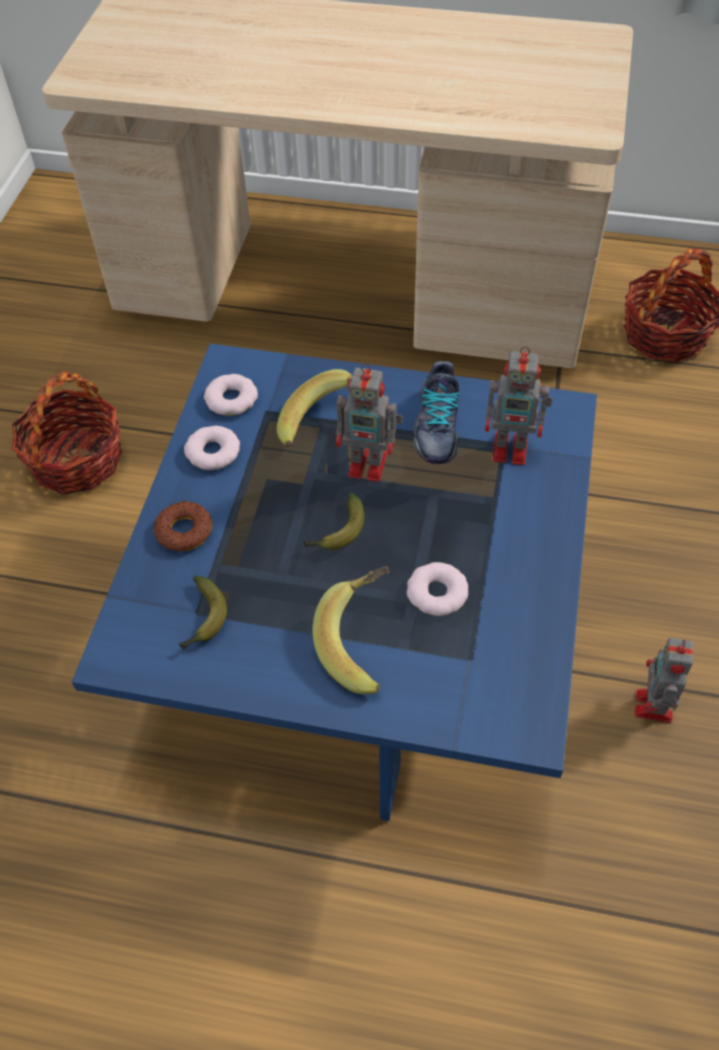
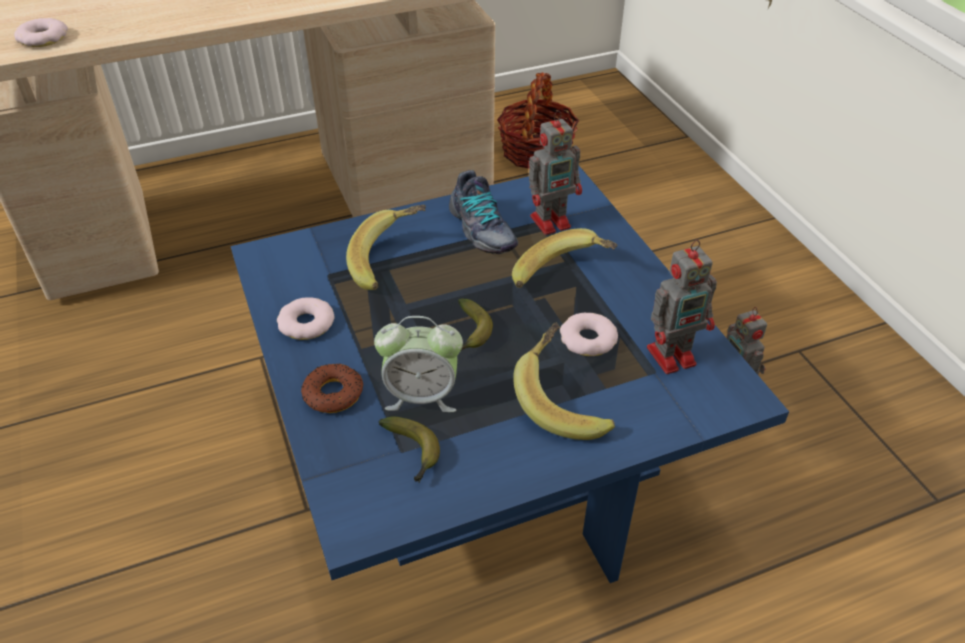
camera: 35 degrees left, 10 degrees down
(77, 460) = (101, 441): basket -> none
(232, 399) = (289, 278): donut -> donut (43, 38)
(251, 570) = (422, 395): none -> alarm clock
(370, 465) = (453, 276): toy robot -> toy robot (673, 355)
(469, 517) = (563, 278): none -> banana

